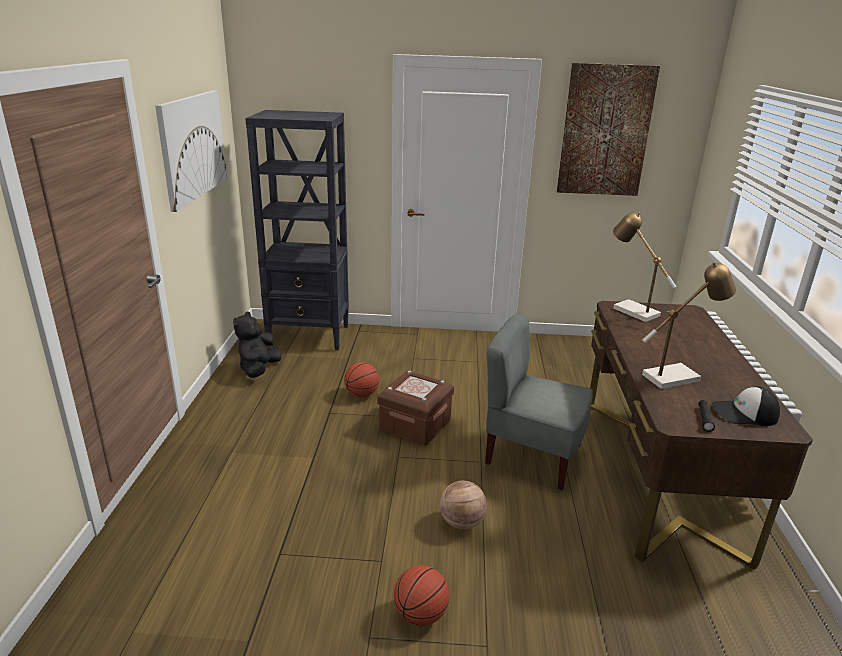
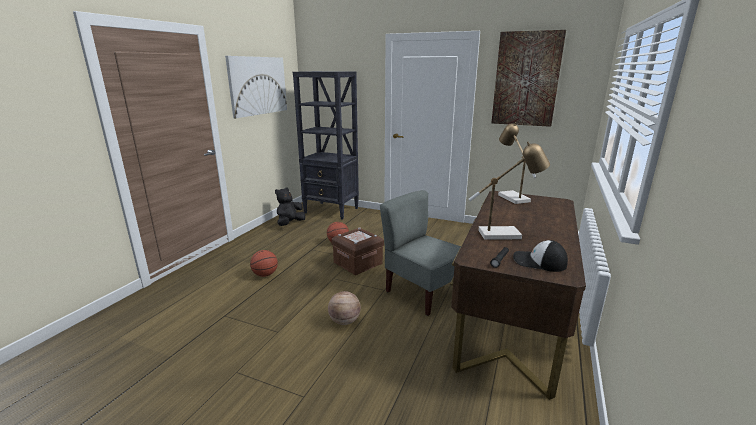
camera: 20 degrees right, 5 degrees down
(420, 614) = (277, 367): basketball -> basketball (265, 274)

